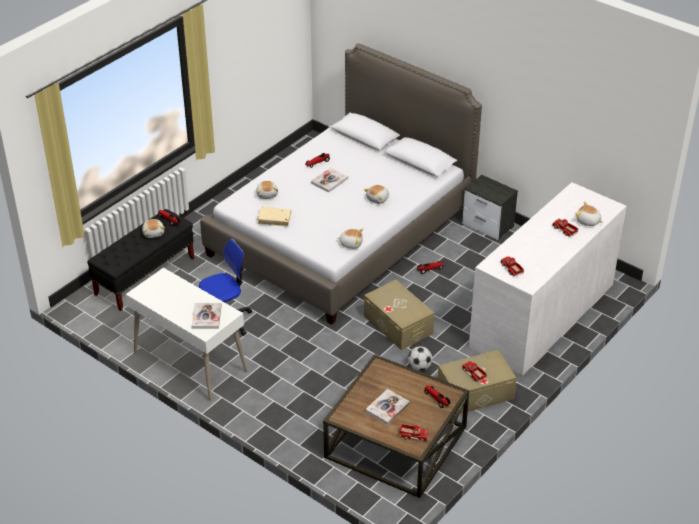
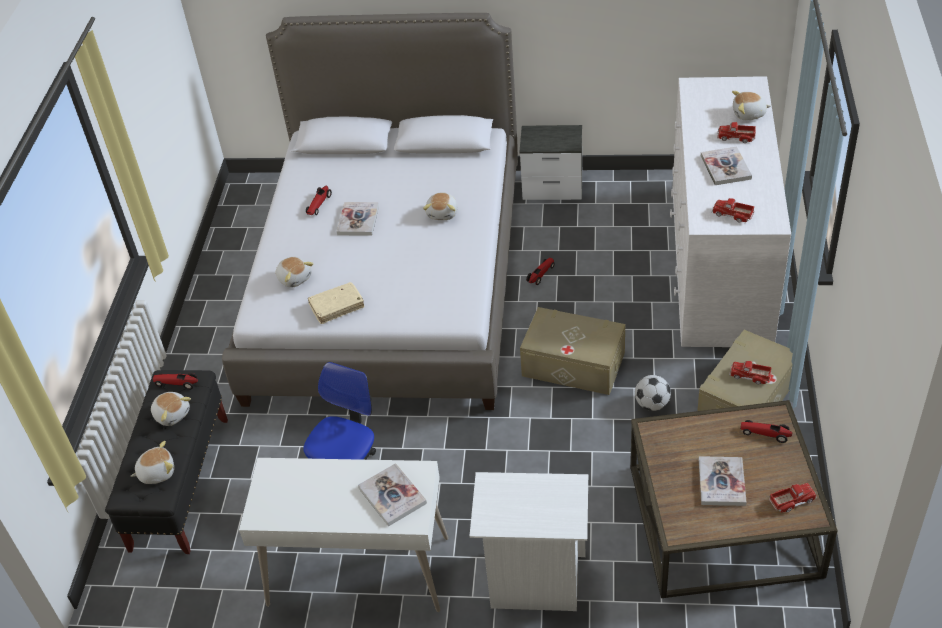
camera: 30 degrees left, 5 degrees up
(269, 414) = (534, 581): none -> white nightstand
(351, 243) = (468, 287): plush toy -> plush toy (156, 472)
(538, 243) = (725, 167): none -> book

